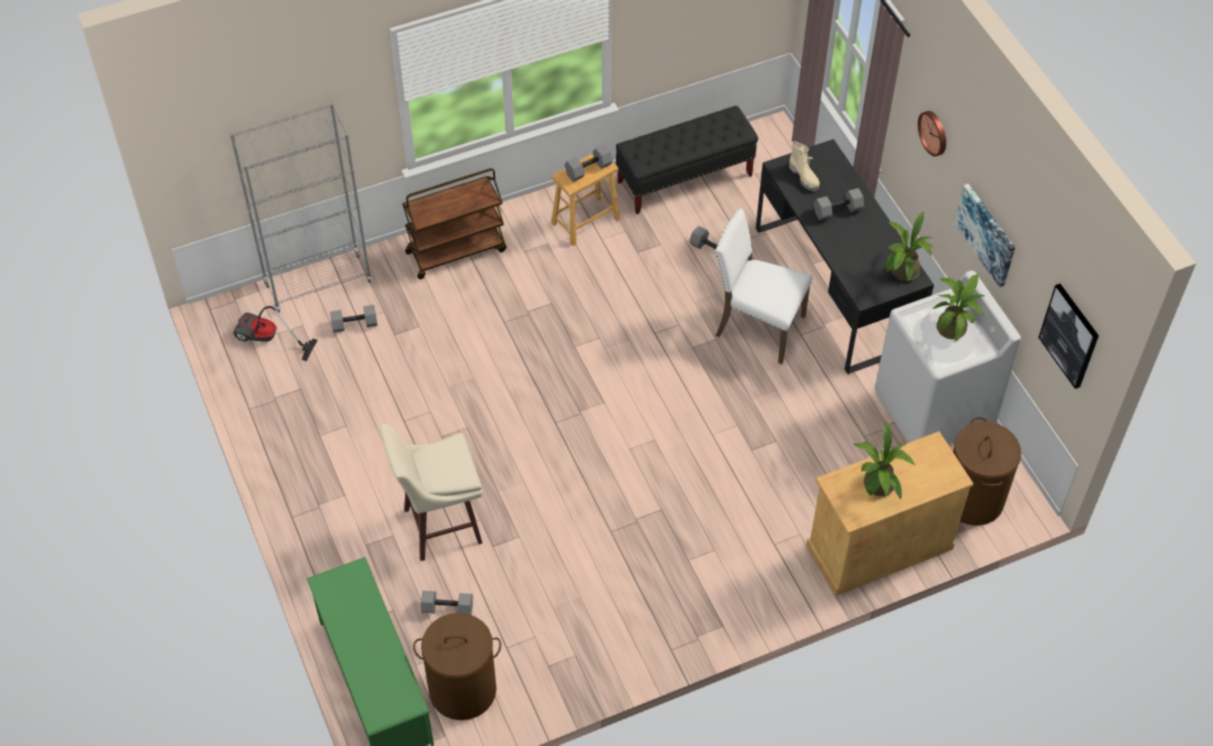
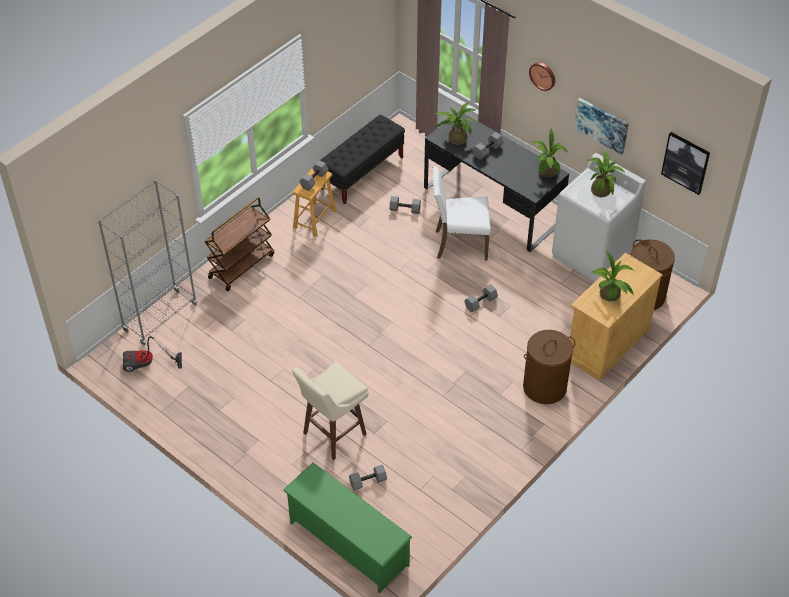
camera: 25 degrees left, 5 degrees down
(354, 325) = (201, 334): grey dumbbell -> grey dumbbell (480, 303)
(463, 689) = (407, 525): brown laundry basket -> brown laundry basket (544, 387)
(804, 177) = (455, 138): beige boot -> potted plant

